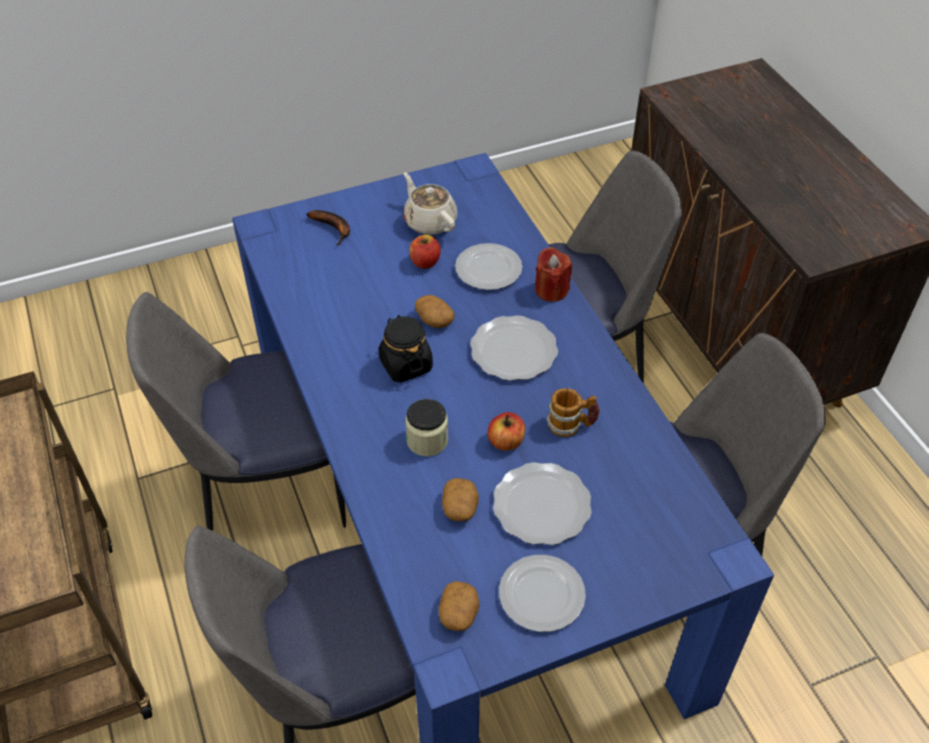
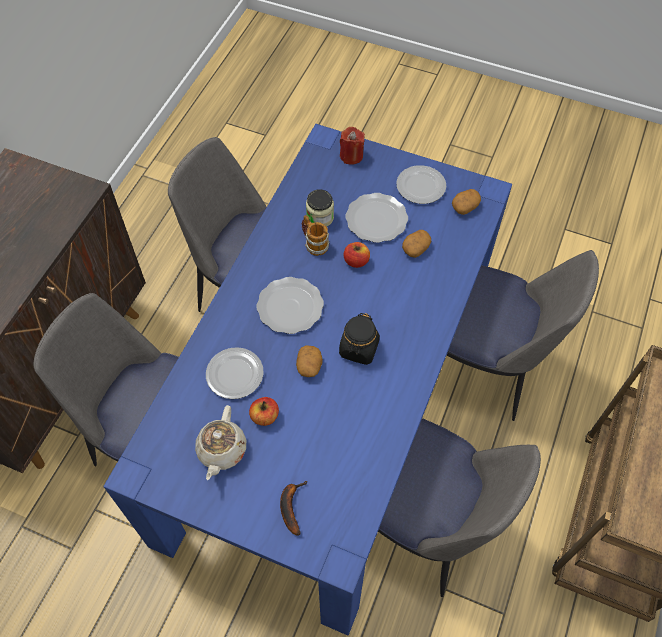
camera: 135 degrees left, 10 degrees up
(427, 440) = (395, 294): jar -> jar (320, 217)
(551, 290) = (219, 327): red candle -> red candle (351, 156)

